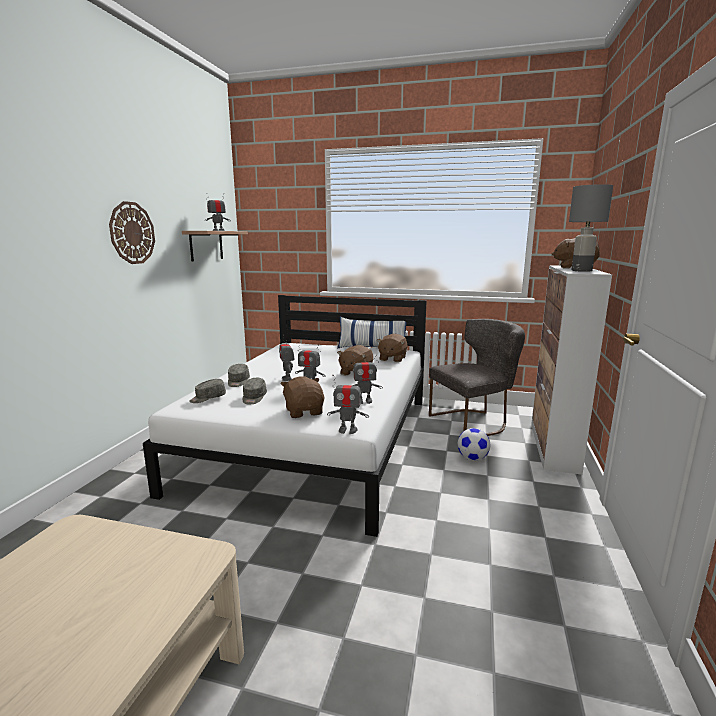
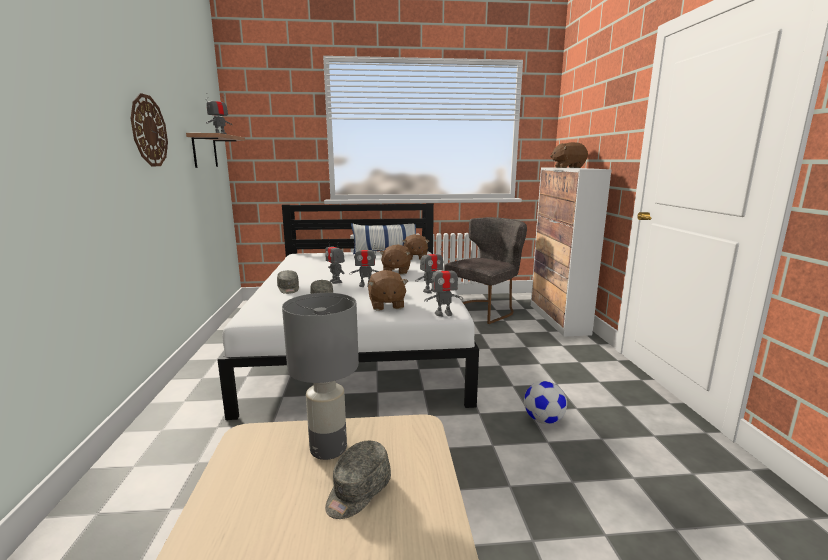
camera: 20 degrees left, 0 degrees up
(207, 398) = (274, 305): grey cap -> grey cap (357, 491)
(304, 412) = (386, 305): brown plush toy -> brown plush toy turned 150 degrees counterclockwise
(472, 458) = (505, 336): football -> football (543, 420)
(581, 271) = (582, 168): grey table lamp -> grey table lamp (328, 449)

